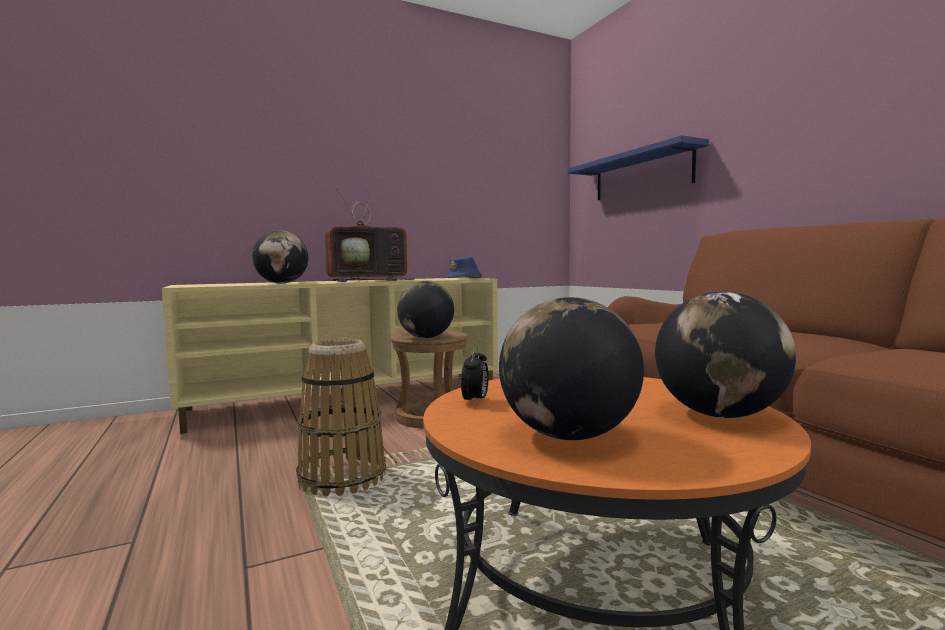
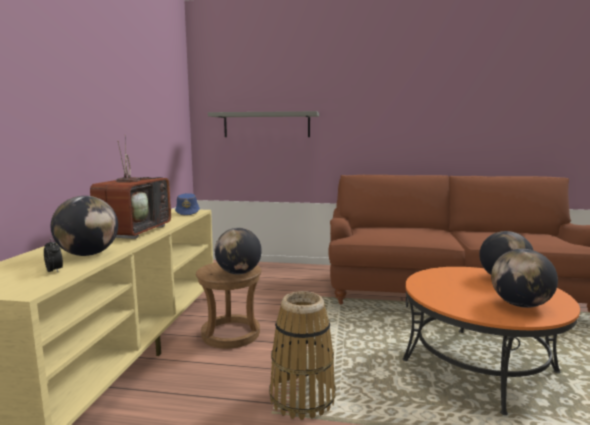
camera: 55 degrees left, 5 degrees up
(475, 401) = (453, 305): alarm clock -> alarm clock (54, 271)
(641, 174) = (266, 125): blue shelf -> grey shelf

